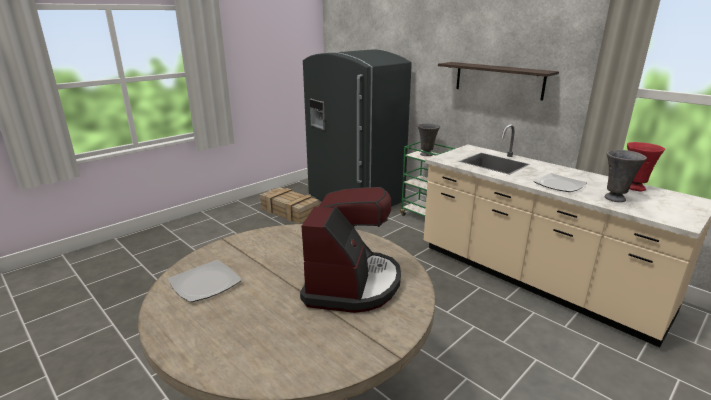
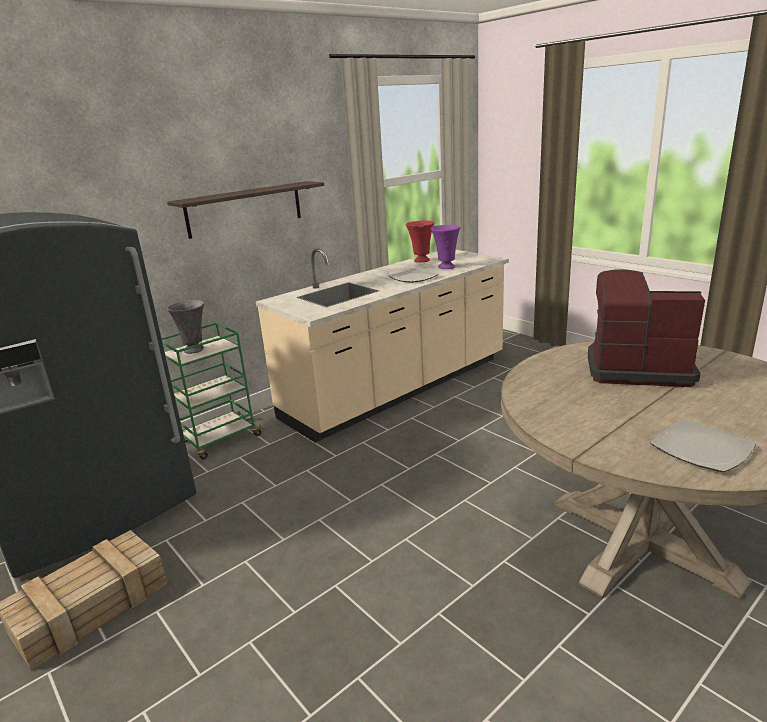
camera: 85 degrees left, 0 degrees up
(615, 198) = (446, 267): grey vase -> purple vase

